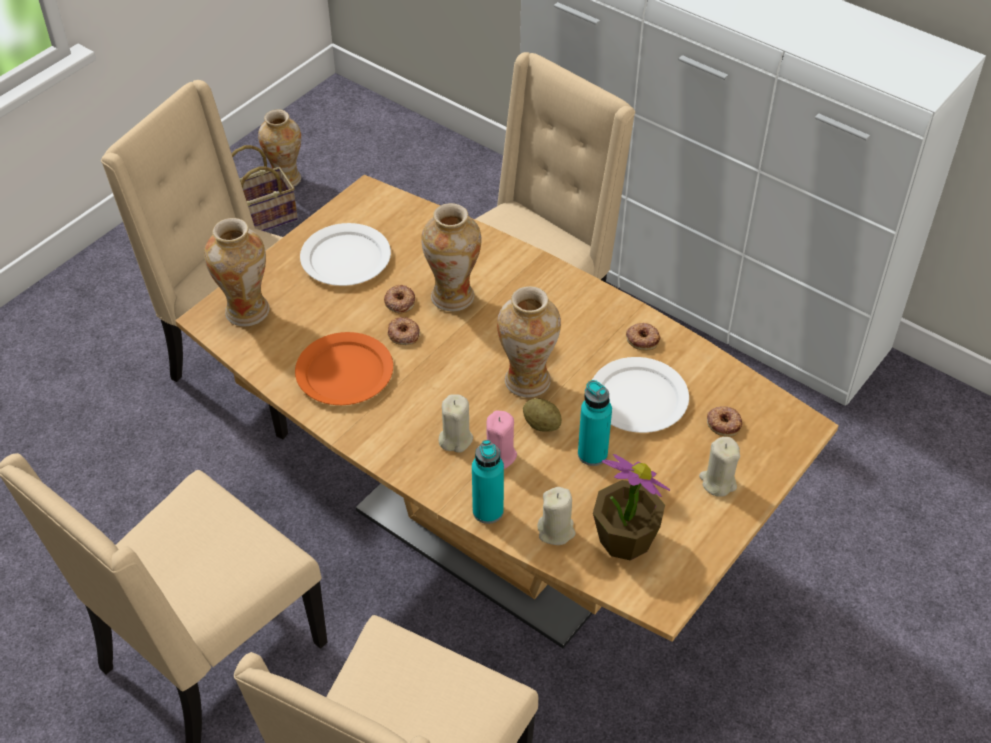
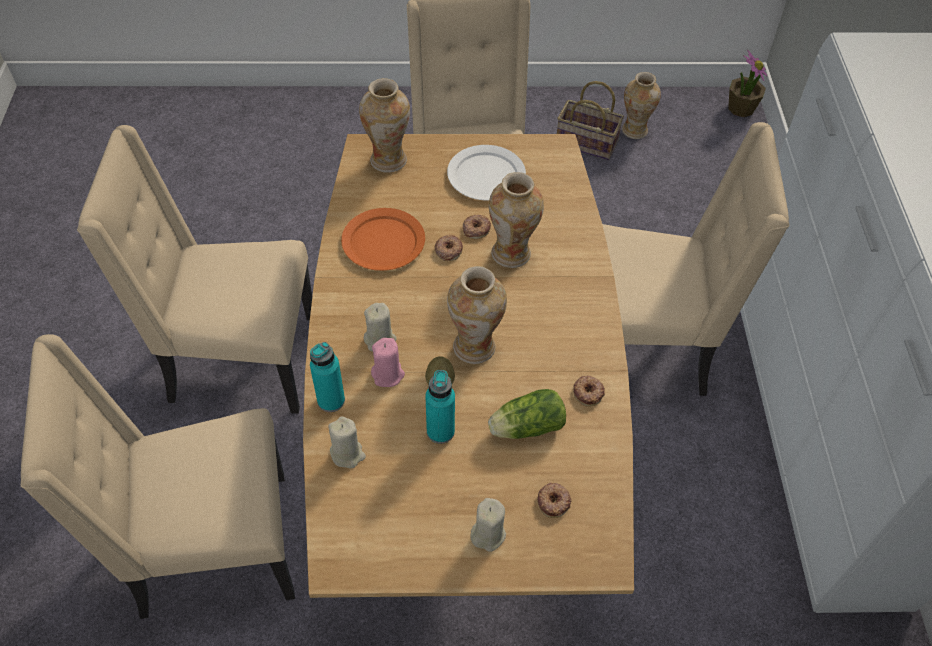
camera: 50 degrees right, 5 degrees up
(624, 539) = (376, 503): potted plant -> potted plant (740, 108)
(639, 398) = (524, 427): white plate -> lettuce

